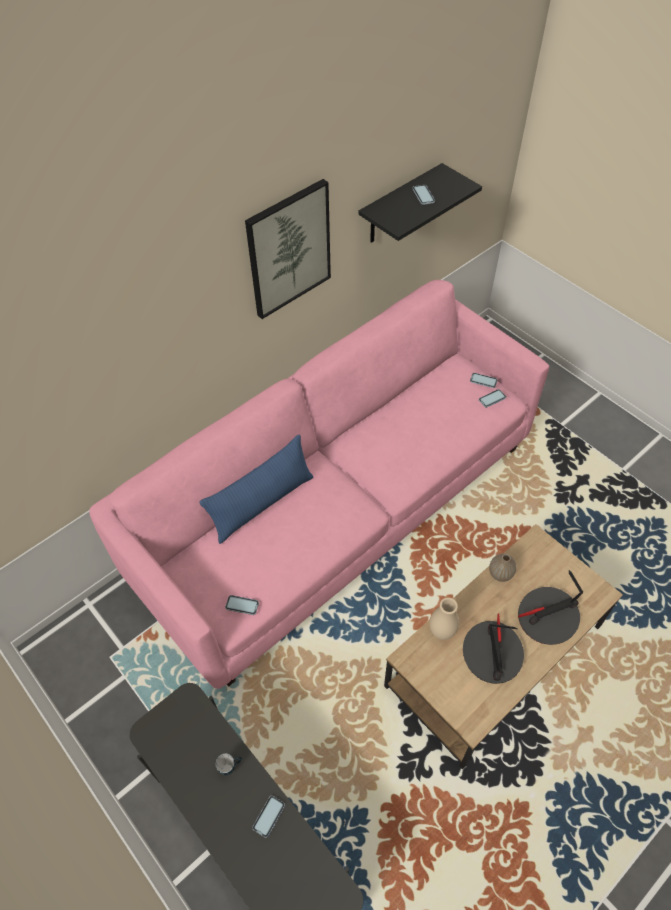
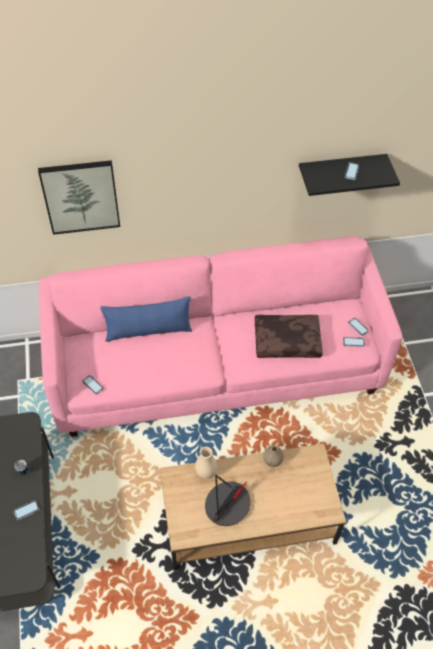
camera: 30 degrees right, 0 degrees up
(288, 249) = (231, 170): picture -> picture (81, 196)
(424, 432) = (287, 340): none -> brown pillow
(548, 616) = (282, 505): table lamp -> none

